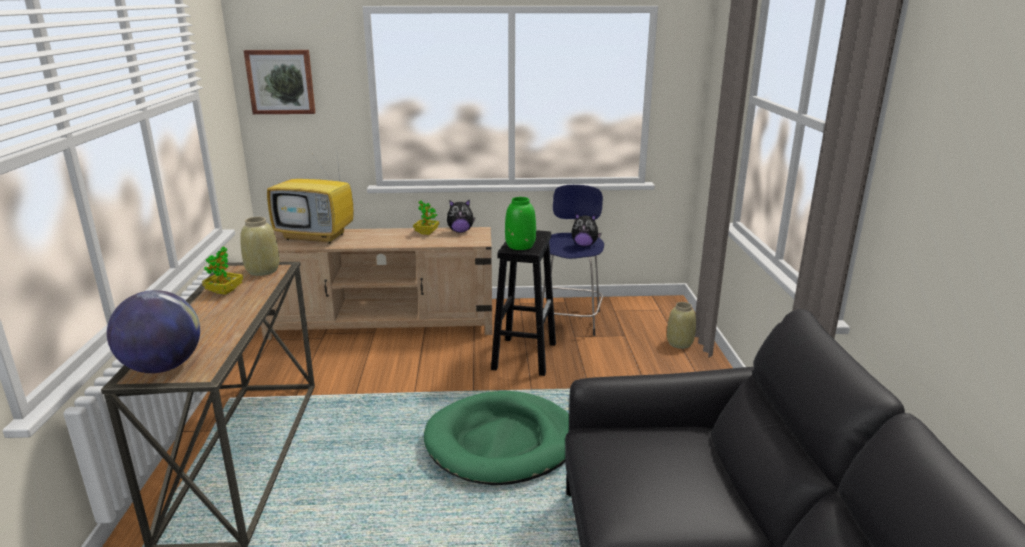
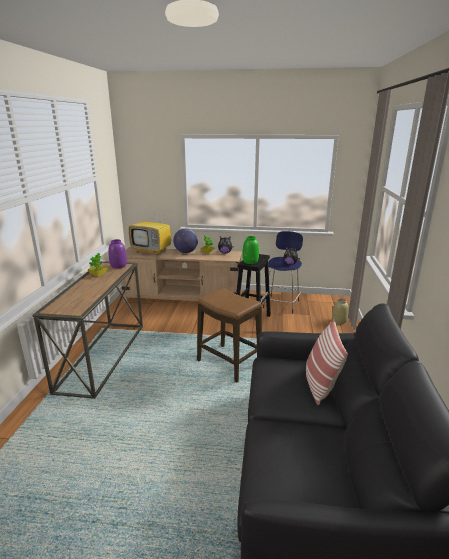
camera: 10 degrees right, 0 degrees up
(162, 367) = (61, 307): globe -> globe (186, 252)
(262, 271) = (118, 266): beige vase -> purple vase
(281, 82) = (140, 172): picture -> none
(502, 442) = (229, 363): green dog bed -> stool
(706, 471) = (320, 384): none -> pillow

